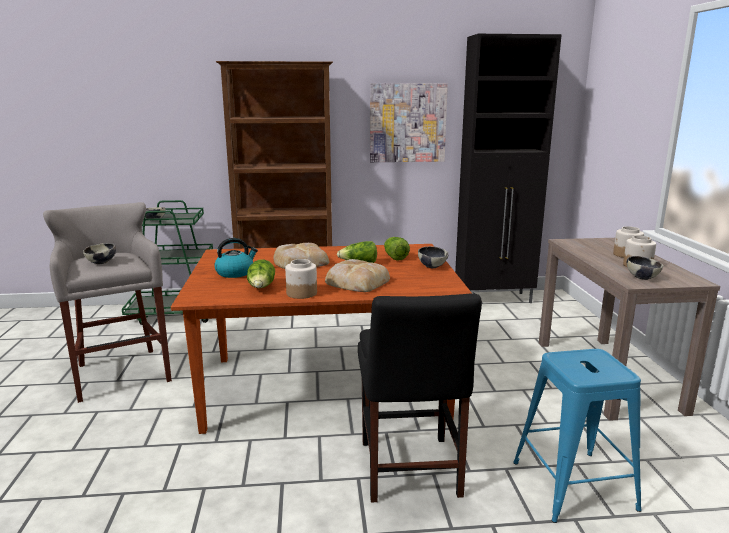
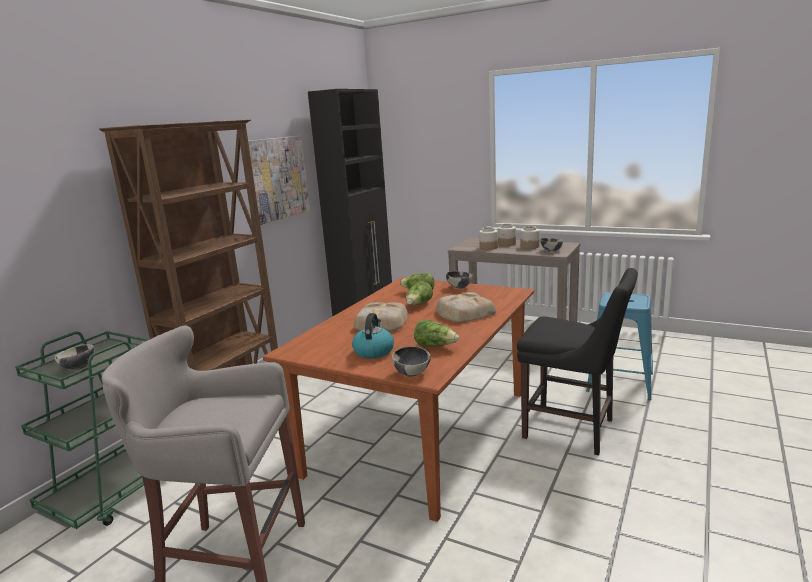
camera: 55 degrees left, 0 degrees up
(102, 262) = (218, 417): bowl -> bowl (412, 373)
(301, 293) = (469, 334): jar -> jar (488, 247)

